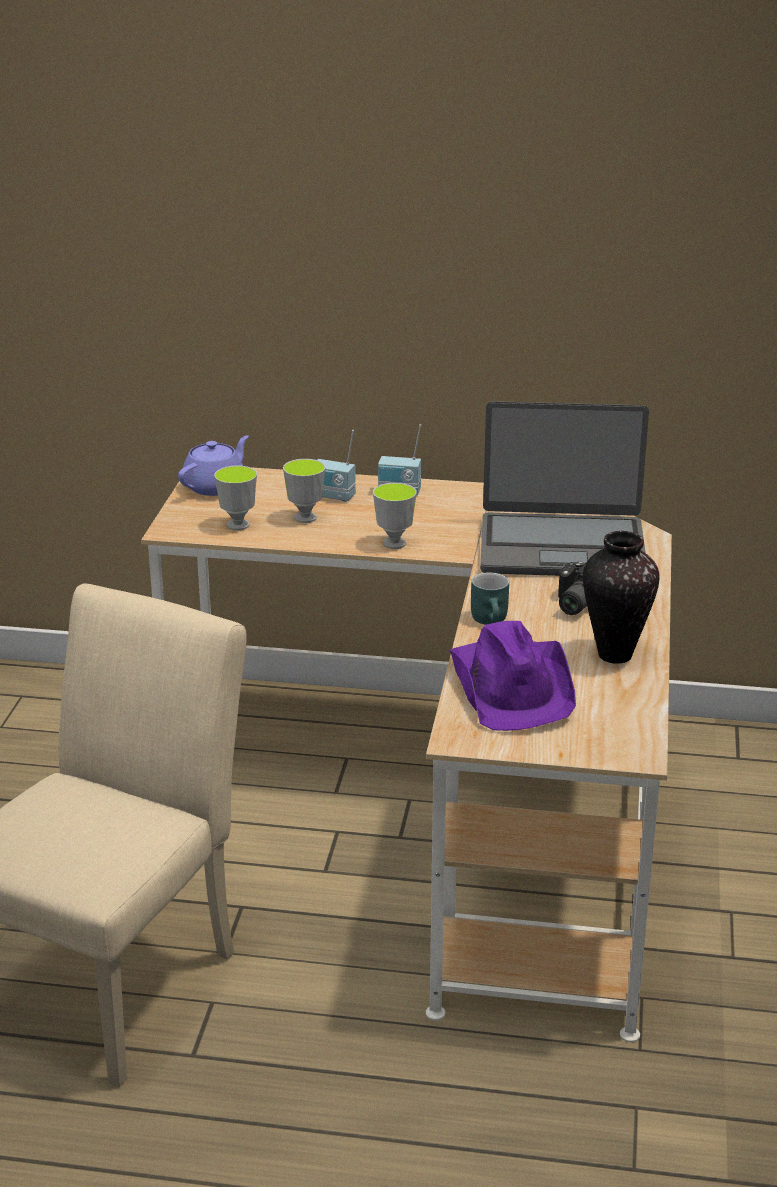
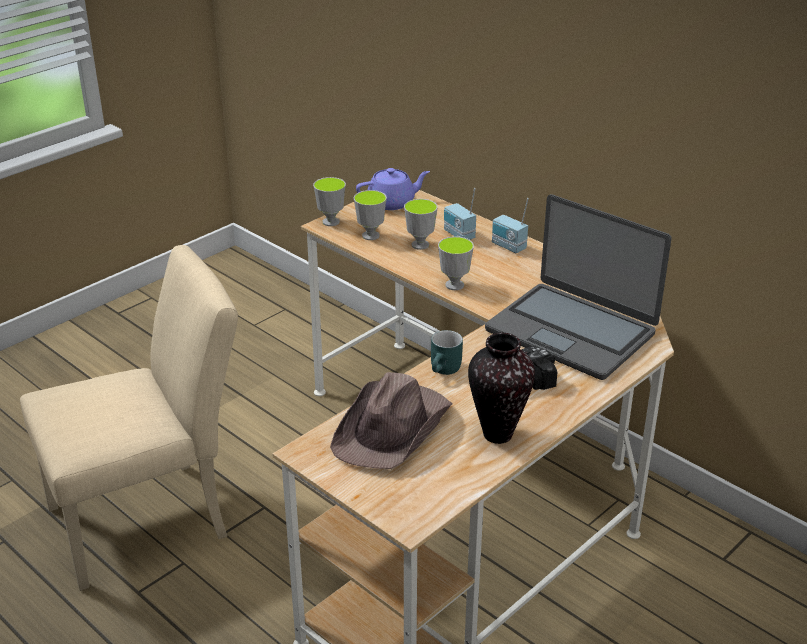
camera: 35 degrees right, 5 degrees up
(172, 525) = (331, 222): none -> cup
(513, 686) = (393, 428): purple hat -> brown hat

